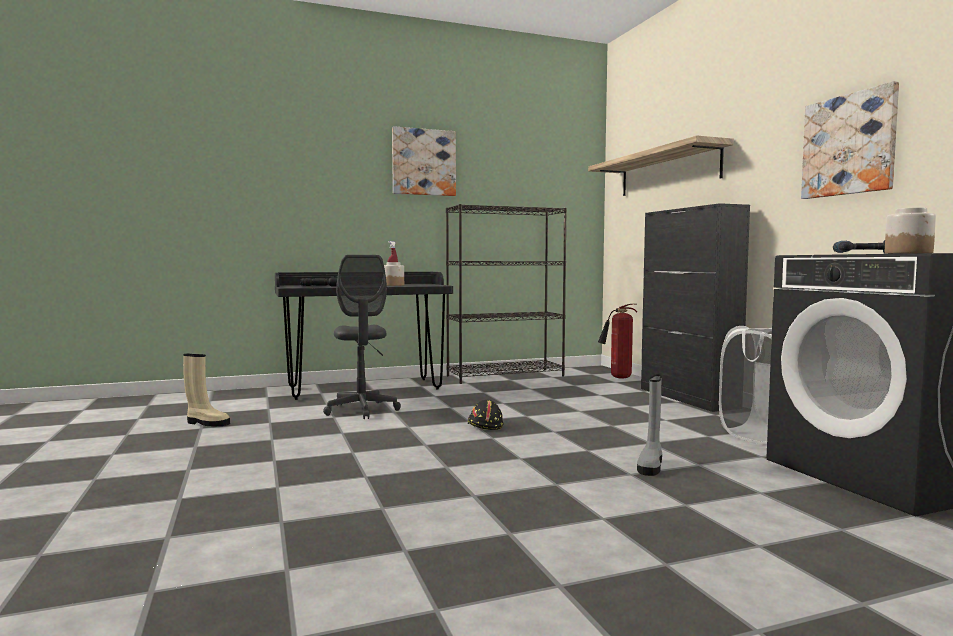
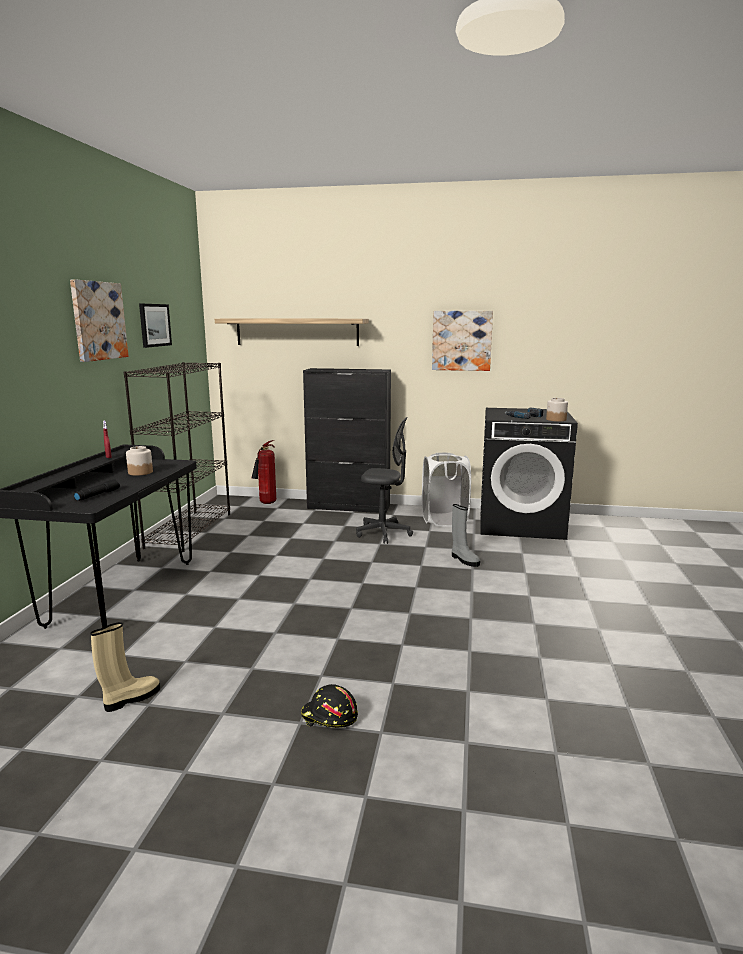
camera: 60 degrees left, 10 degrees up
(362, 410) = (210, 610): grey office chair -> grey office chair (383, 533)
(484, 425) = (329, 577): black hard hat -> black hard hat (329, 717)
(508, 172) = (154, 325): none -> picture

